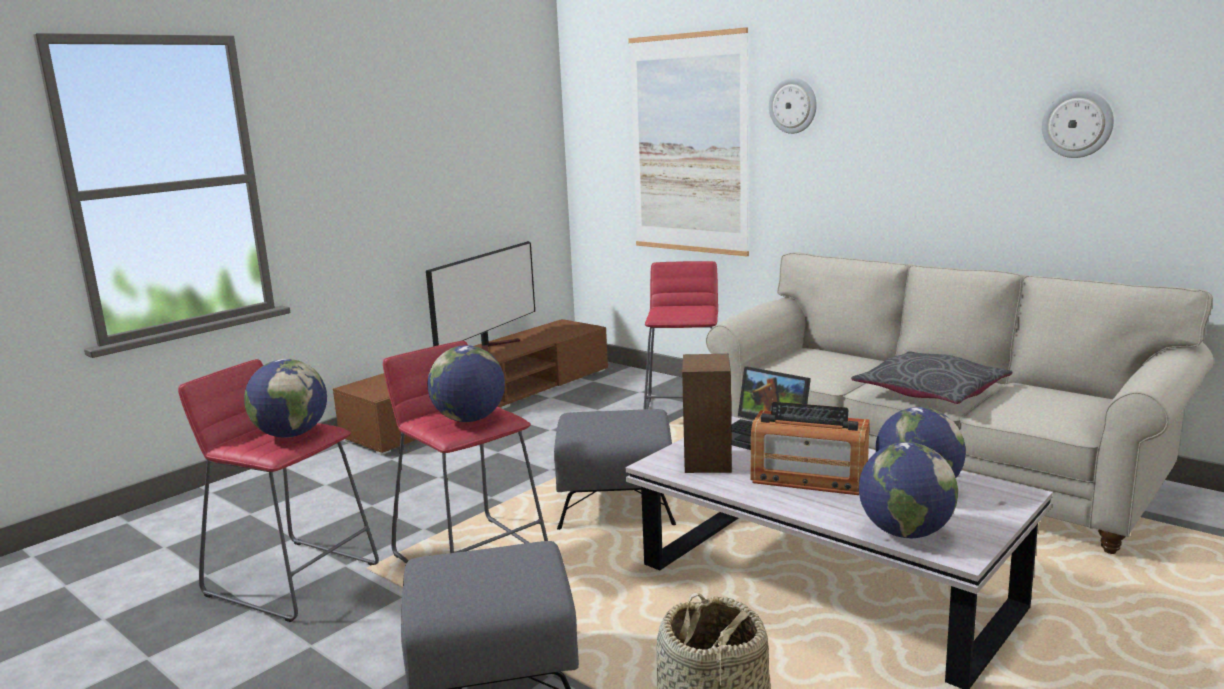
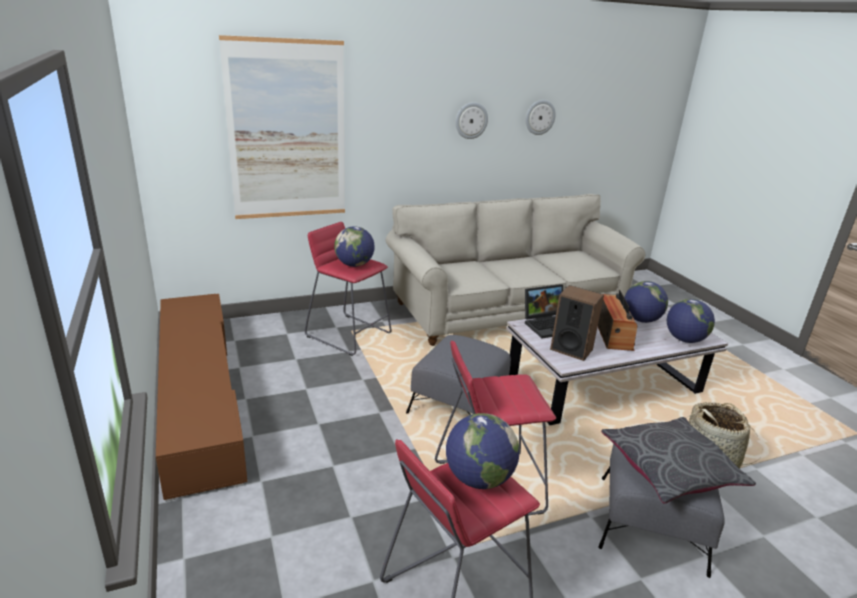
camera: 65 degrees left, 10 degrees up
(469, 419) = (514, 392): globe -> globe (354, 265)
(493, 346) = (182, 345): television -> none
(793, 105) = (380, 102): wall clock -> wall clock (471, 120)
(808, 478) = (613, 335): radio -> radio turned 45 degrees counterclockwise
(930, 392) = (534, 271): grey pillow -> grey pillow (670, 468)

